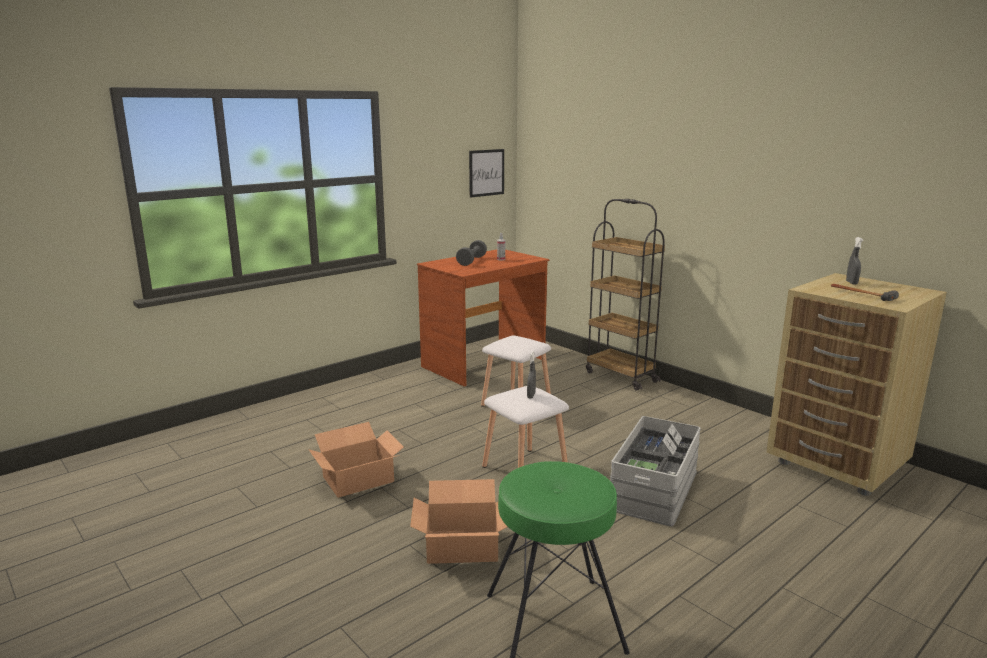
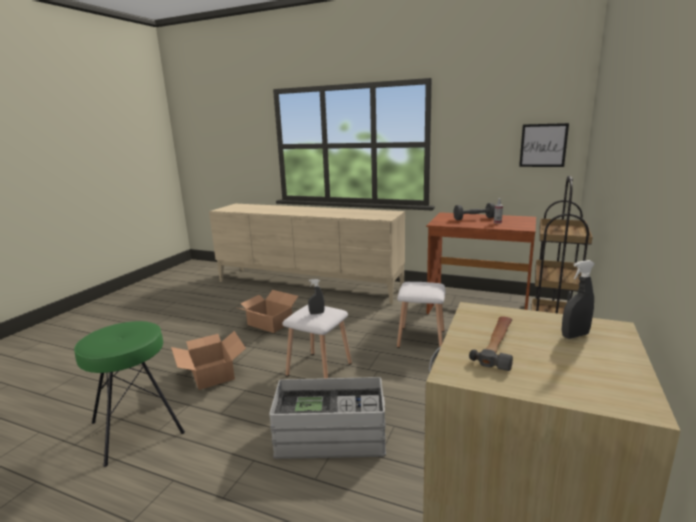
camera: 65 degrees right, 0 degrees up
(263, 427) = (309, 285): none -> beige cabinet

